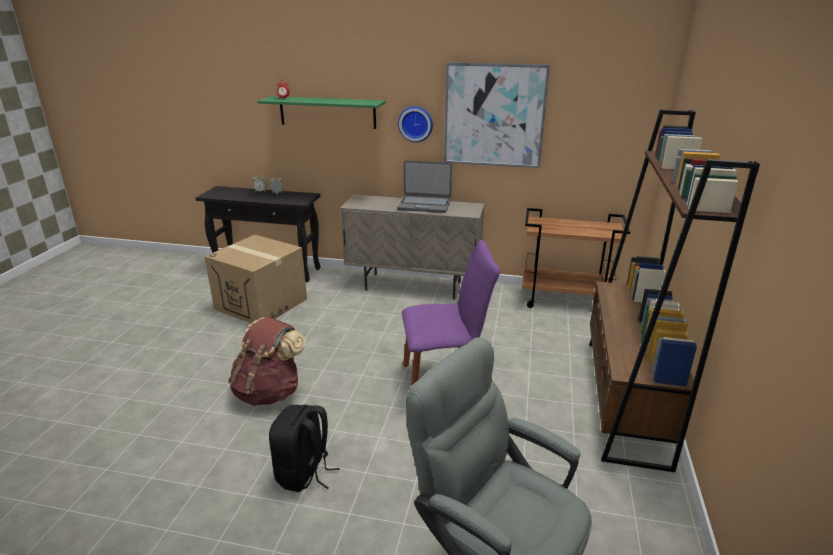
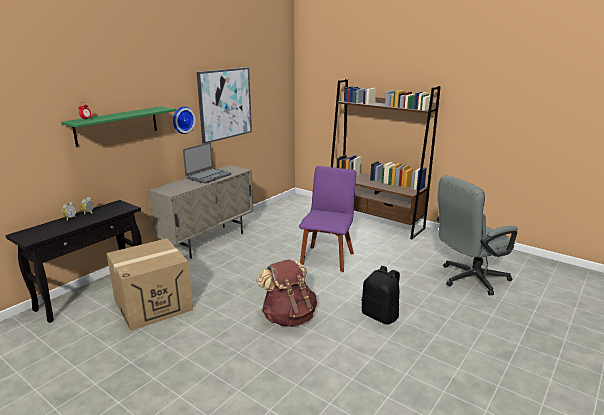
camera: 65 degrees left, 5 degrees down
(565, 300) = (280, 207): brown cart -> none

